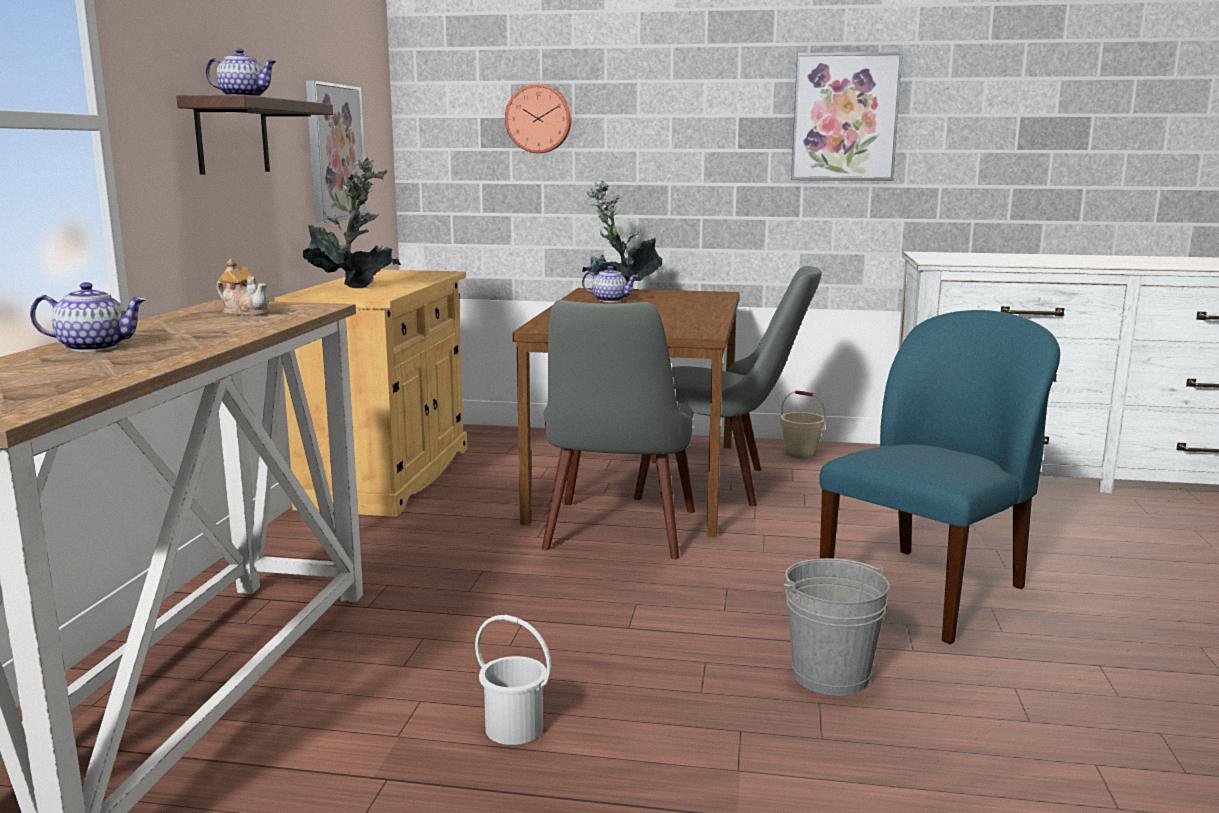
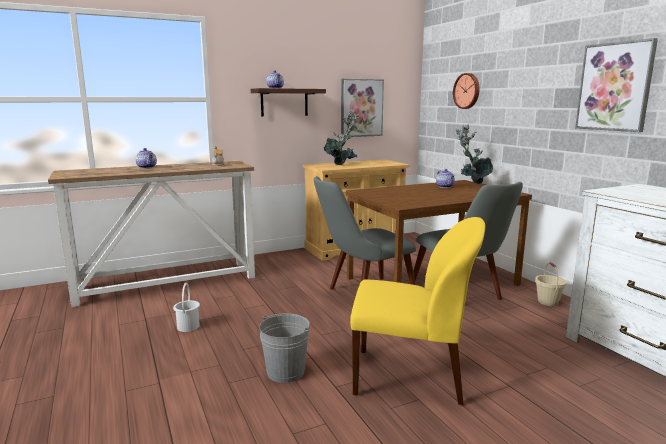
camera: 55 degrees right, 0 degrees up
(926, 592) = (410, 376): blue chair -> yellow chair

